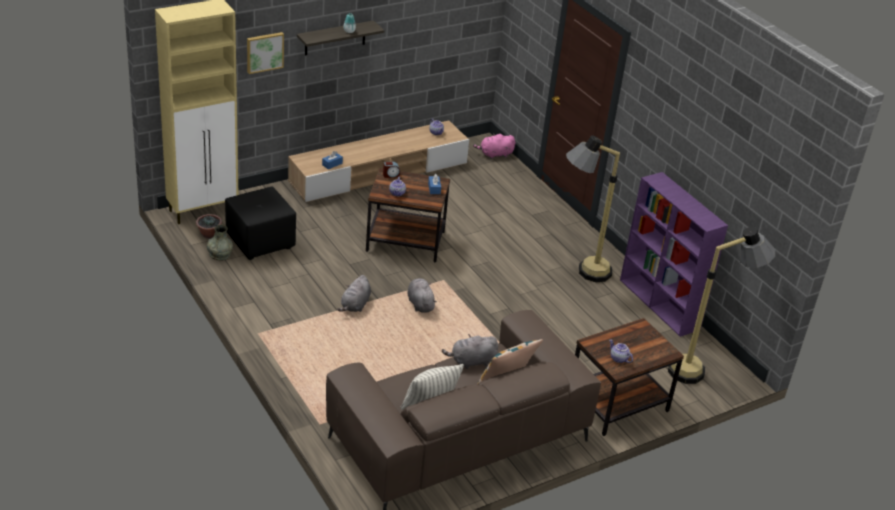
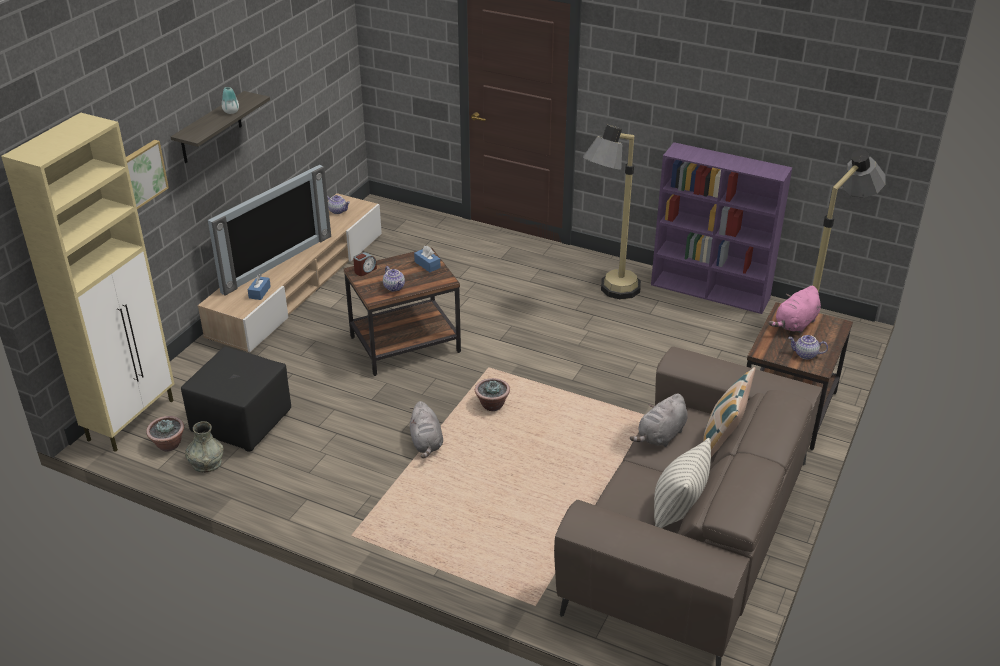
camera: 30 degrees left, 0 degrees up
(360, 148) = (274, 261): none -> television
(420, 303) = (492, 405): grey plush toy -> potted plant
(495, 155) = (399, 214): pink plush toy -> pink plush toy (795, 324)

